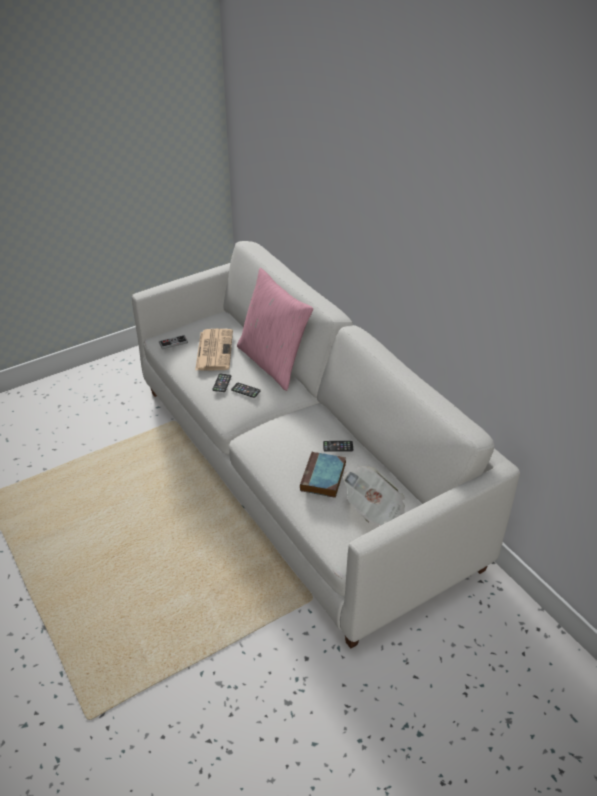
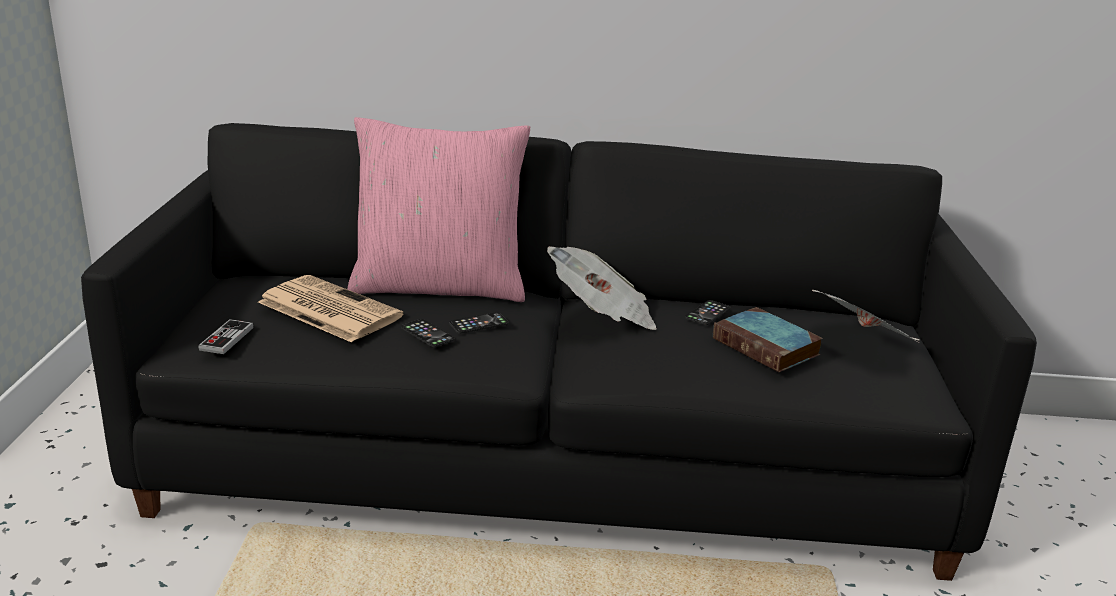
camera: 55 degrees left, 15 degrees down
(294, 417) = (602, 315): none -> newspaper
(299, 472) = (552, 460): white sofa -> black sofa

